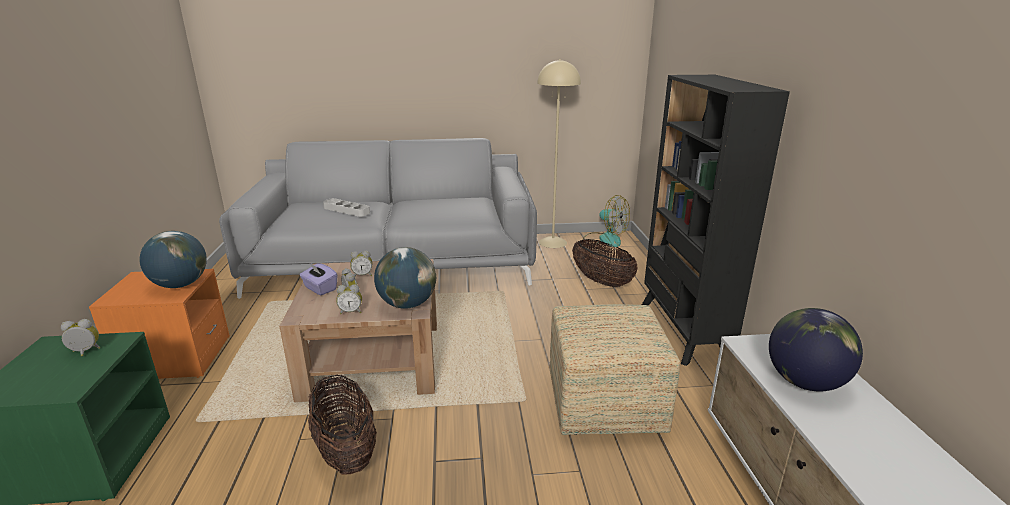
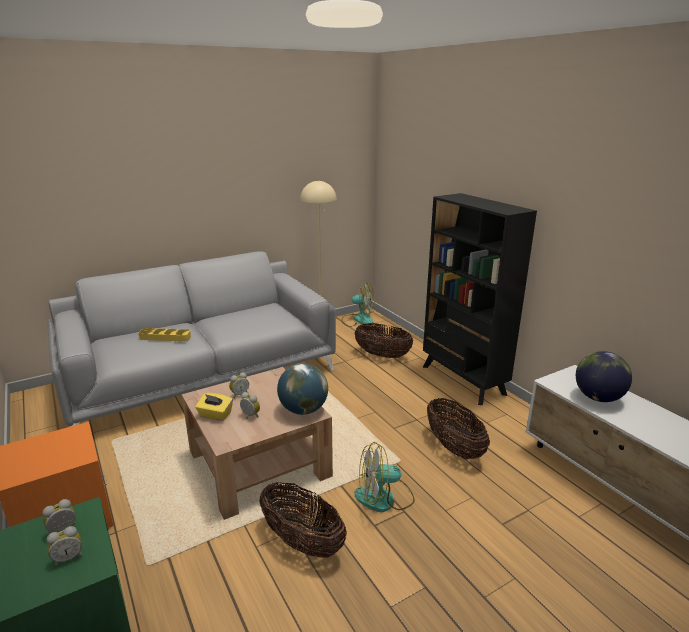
camera: 25 degrees left, 0 degrees up
(181, 285) = (74, 445): globe -> none
(320, 289) = (215, 415): purple tissue box -> yellow tissue box
(346, 210) = (165, 337): grey tray -> yellow tray
(351, 311) = (264, 427): alarm clock -> alarm clock (68, 557)
(471, 435) = (384, 498): none -> fan
(605, 405) = (454, 447): ottoman -> basket

